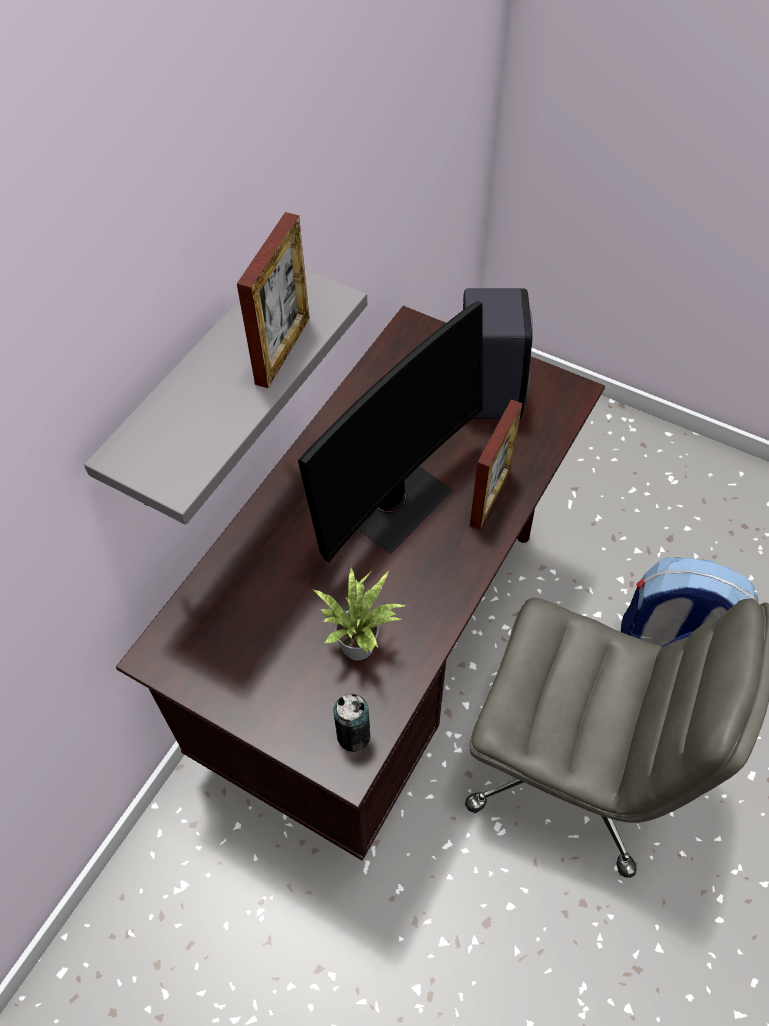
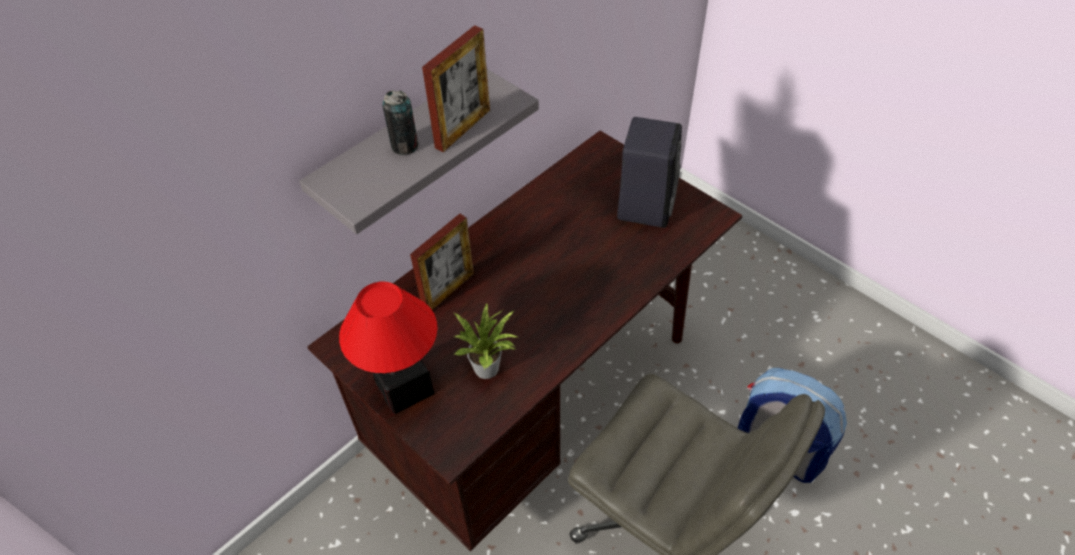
camera: 15 degrees right, 5 degrees down
(261, 693) = (404, 387): none -> table lamp
(353, 736) = (462, 431): can -> can (405, 146)
(392, 502) = (546, 270): monitor -> none
(490, 497) = (623, 281): picture frame -> picture frame (448, 291)

